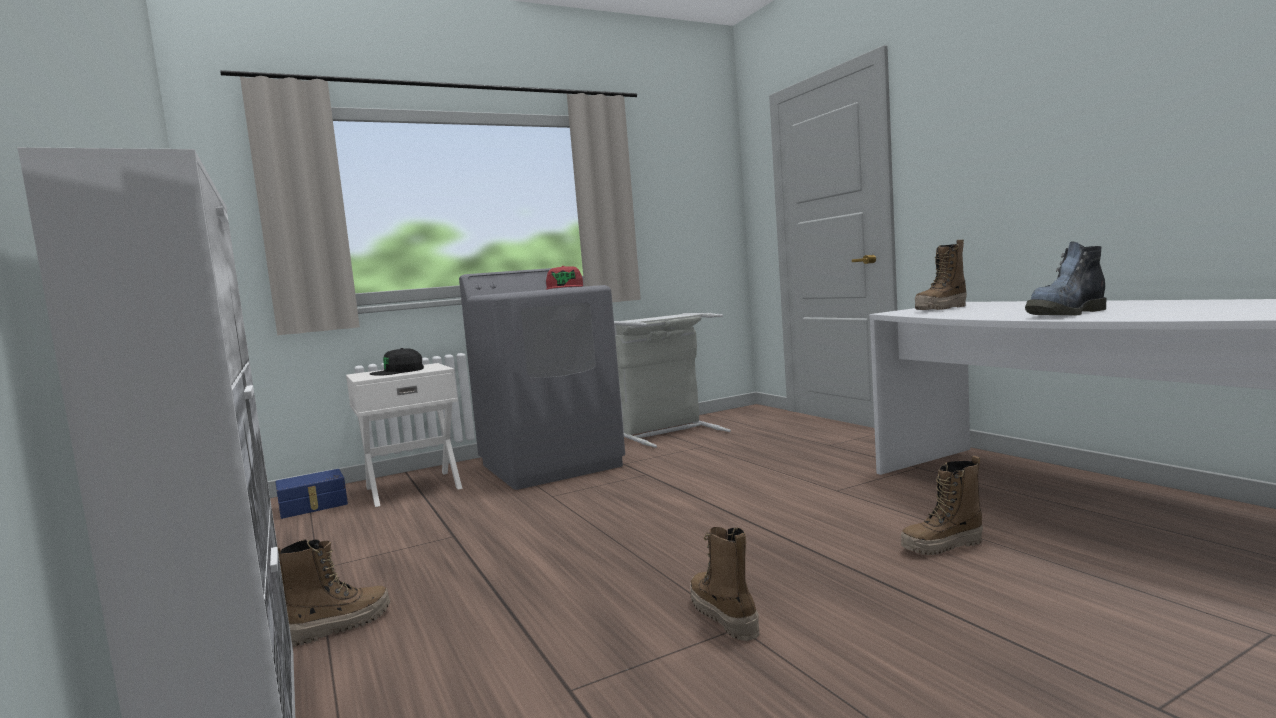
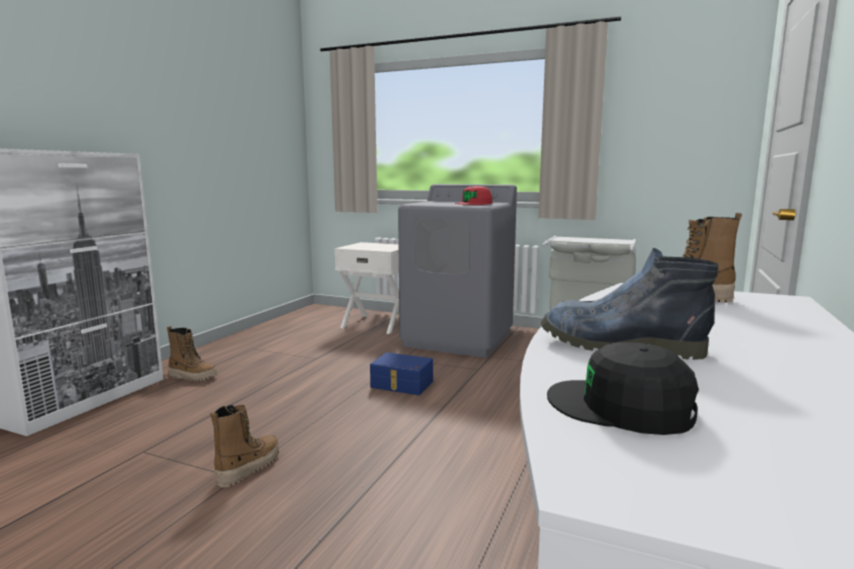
camera: 50 degrees right, 5 degrees up
(313, 506) = (328, 316): blue storage box -> blue storage box (401, 385)
(398, 371) = (372, 246): black cap -> black cap (621, 407)
(942, 547) = (444, 530): boot -> none

